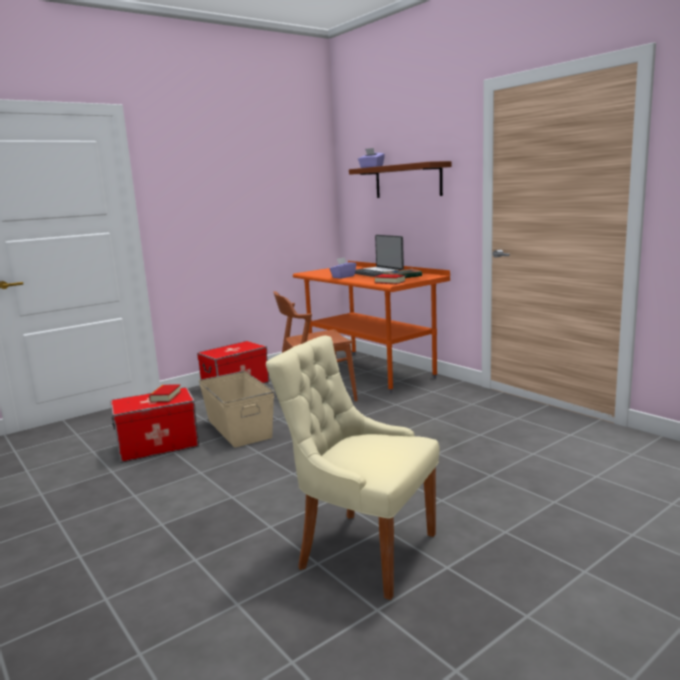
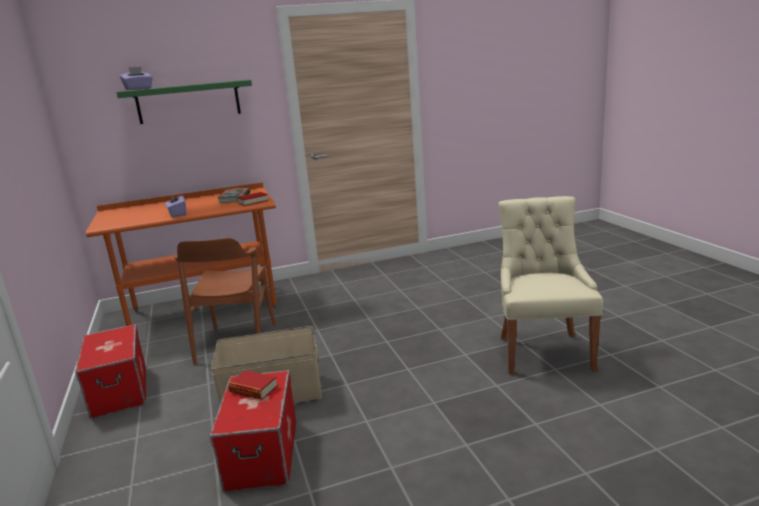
camera: 70 degrees left, 5 degrees up
(363, 550) = (543, 351): beige chair -> beige chair turned 135 degrees clockwise
(377, 273) = (188, 203): laptop -> none
(407, 181) = (188, 102): brown shelf -> green shelf

